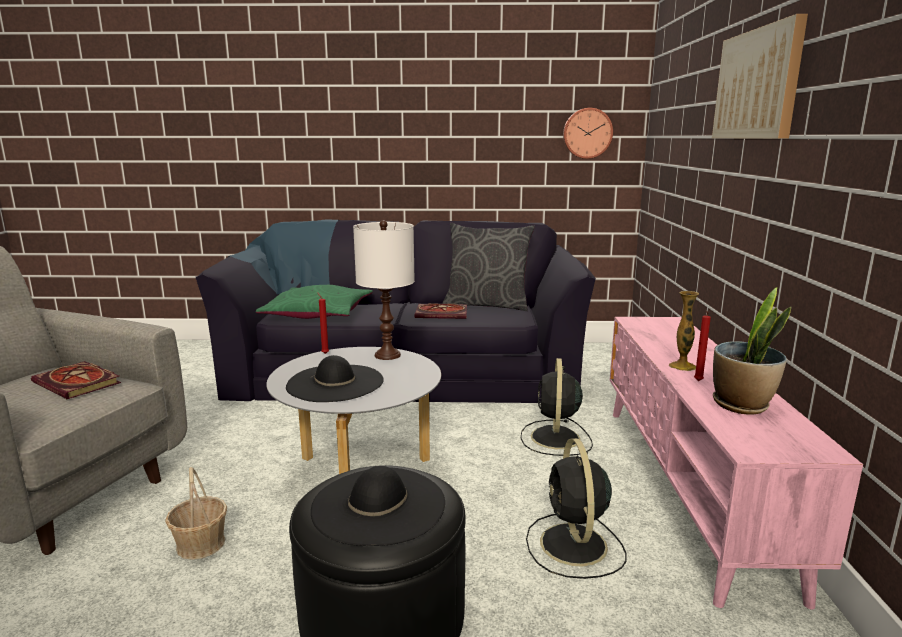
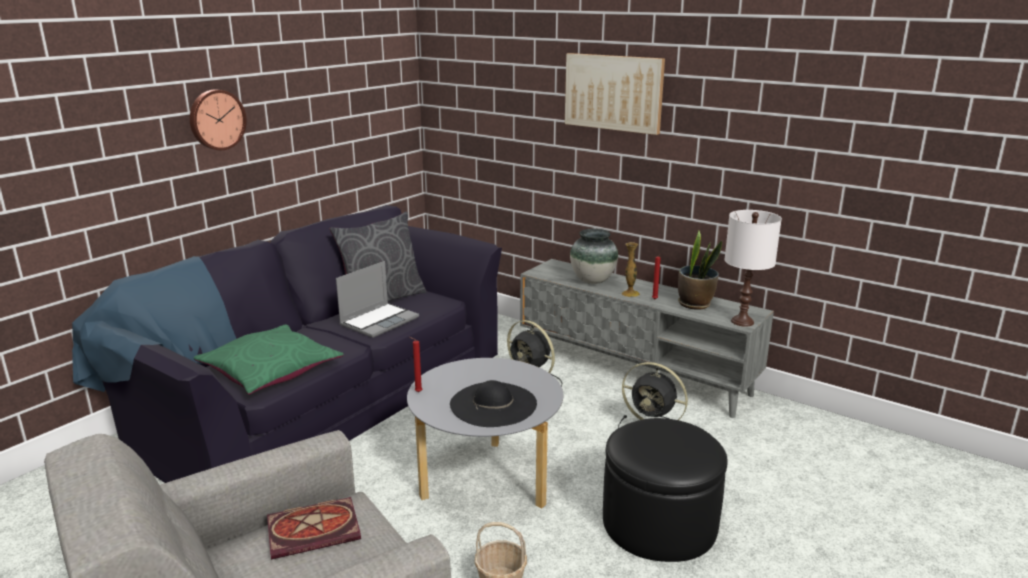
camera: 55 degrees left, 5 degrees up
(378, 505) = (672, 444): black hat -> none
(387, 355) = (460, 369): white table lamp -> white table lamp (742, 321)
(443, 314) = (379, 321): book -> laptop
(587, 133) = (381, 108): wall clock -> wall clock (216, 119)
(673, 343) = (593, 280): none -> vase
(689, 487) = (635, 372): pink tv stand -> grey tv stand

